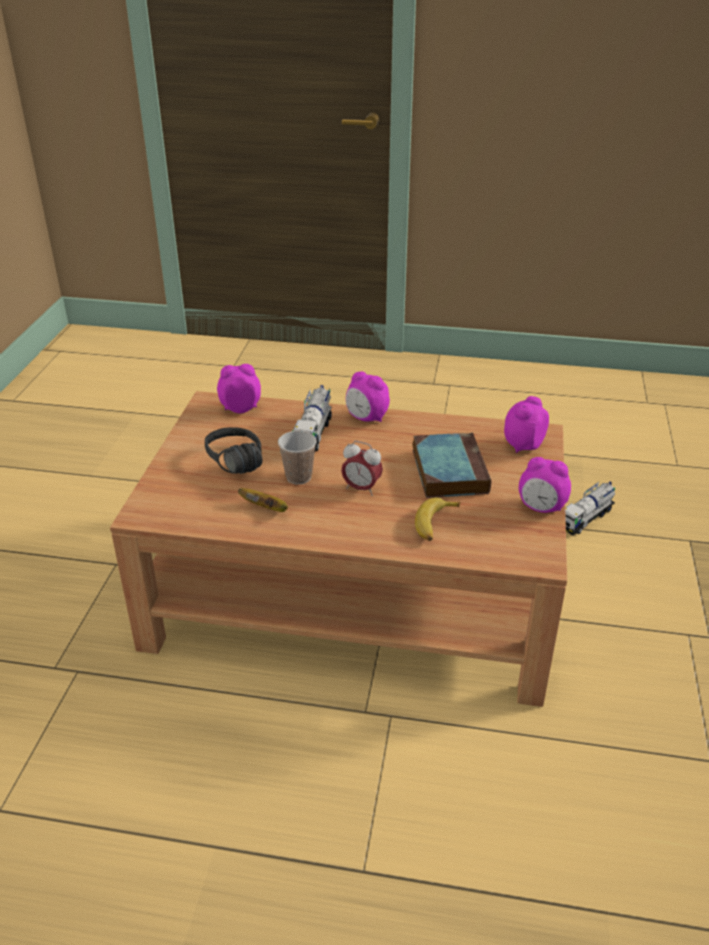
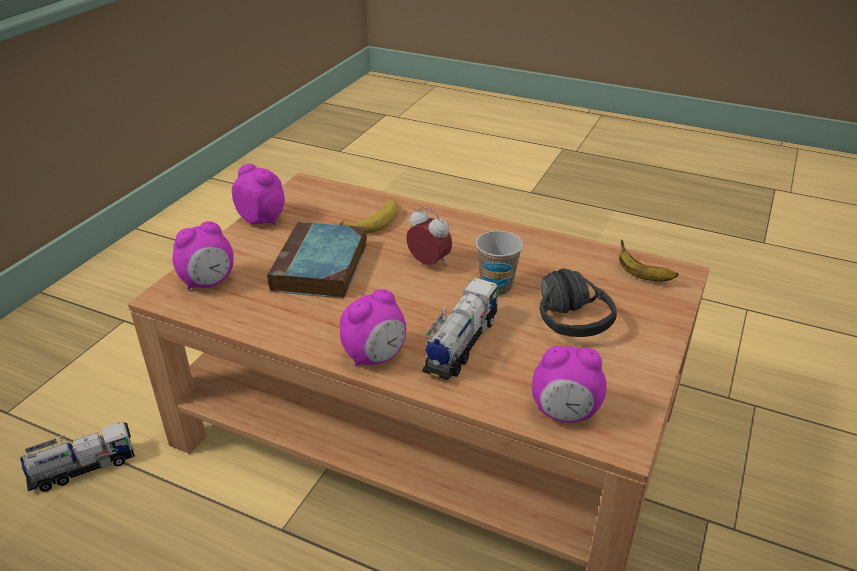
camera: 165 degrees left, 0 degrees up
(266, 508) = (539, 259): banana -> banana (641, 276)
(366, 418) = (375, 357): alarm clock -> alarm clock turned 90 degrees clockwise

